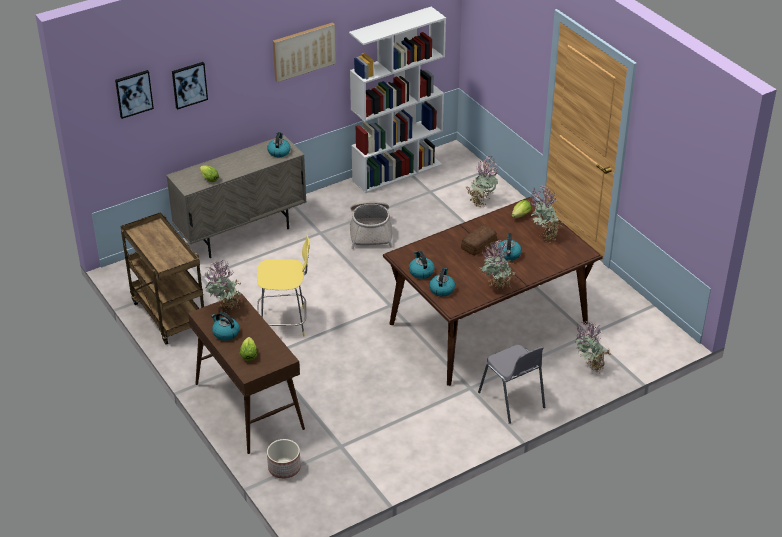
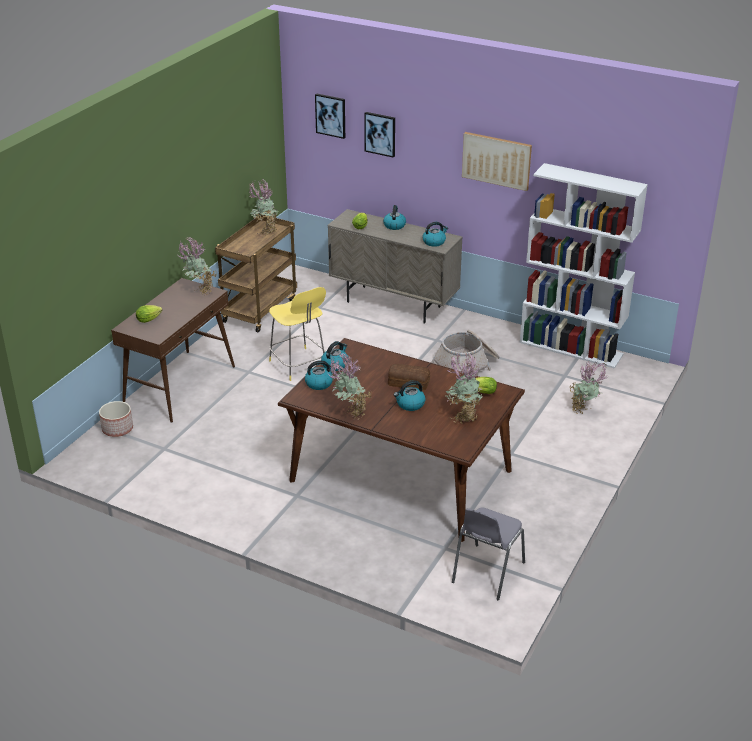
camera: 60 degrees right, 5 degrees down
(225, 333) = (168, 301): kettle -> kettle (394, 225)
(512, 400) = (299, 528): grey chair -> grey chair (487, 572)
(589, 368) = (391, 565): potted plant -> potted plant (265, 231)

